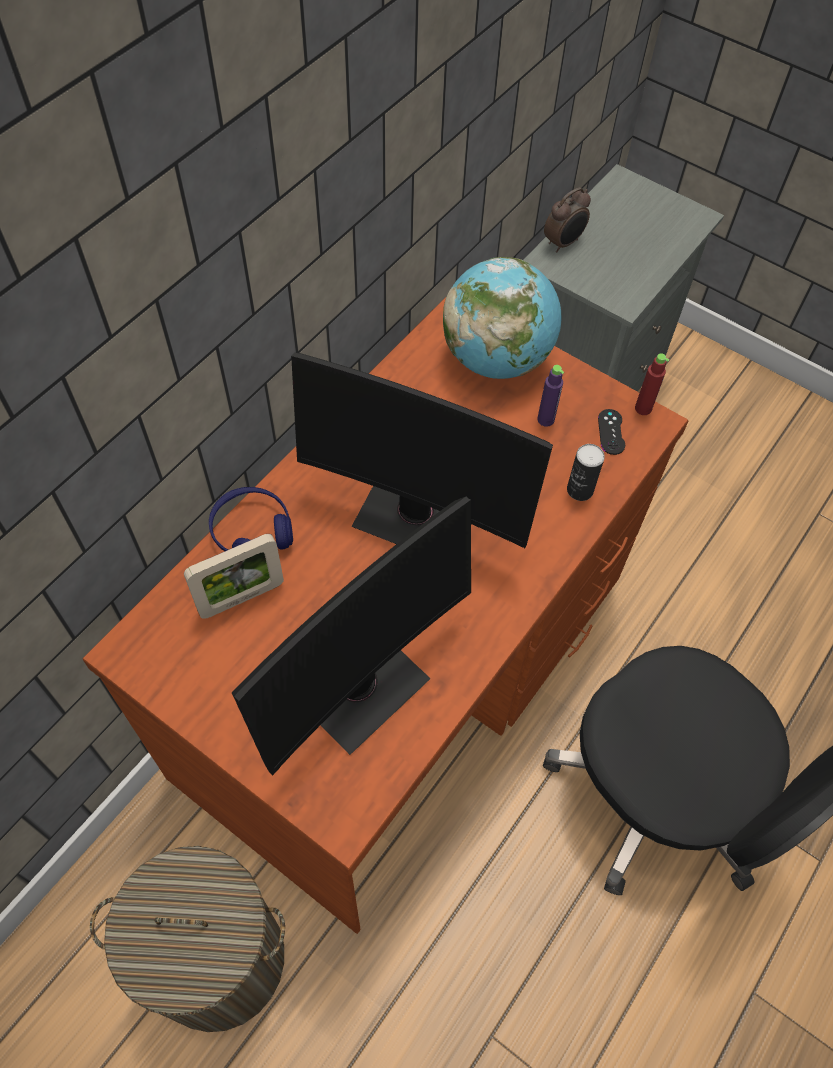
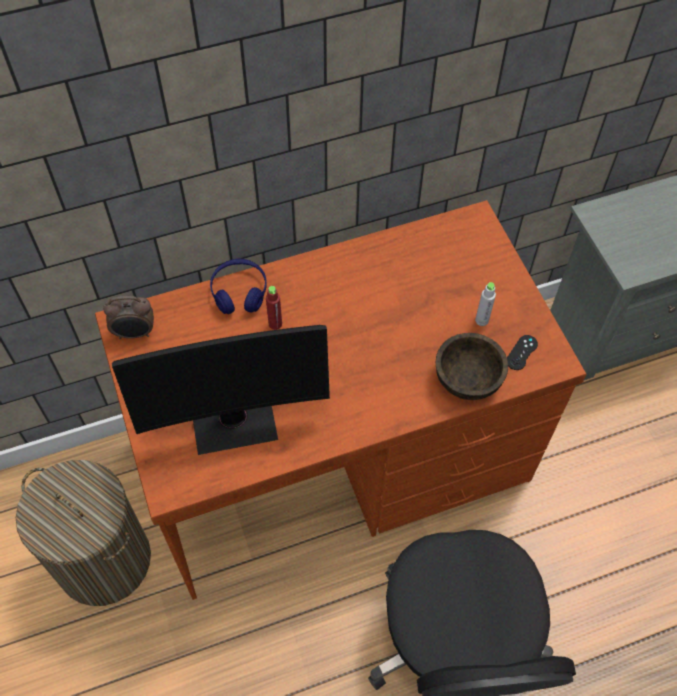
camera: 35 degrees right, 0 degrees up
(241, 598) = (204, 328): picture frame -> none
(414, 515) = (345, 335): monitor -> none
(496, 359) = (480, 262): globe -> none
(545, 419) = (482, 320): purple bottle -> grey bottle
(563, 243) = (617, 207): alarm clock -> alarm clock (135, 333)
(580, 490) = (468, 379): can -> brown bowl
(643, 408) = (558, 349): red bottle -> red bottle (275, 324)

